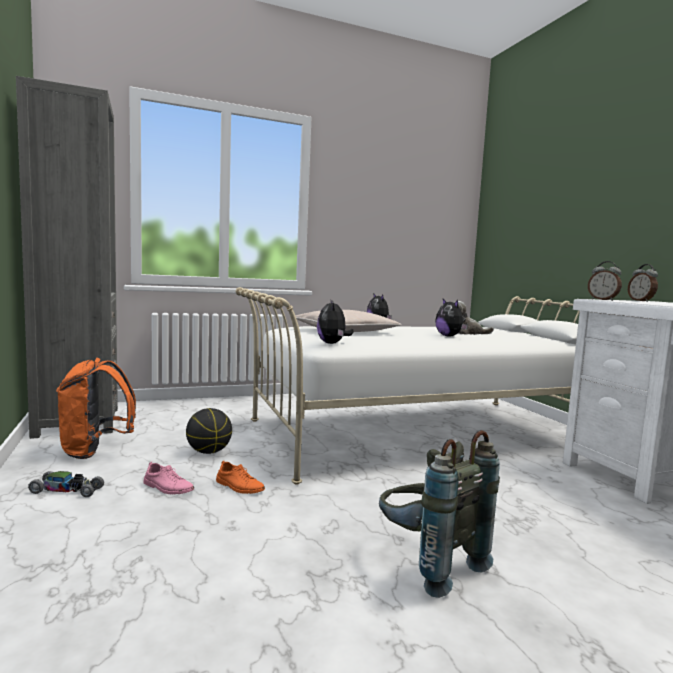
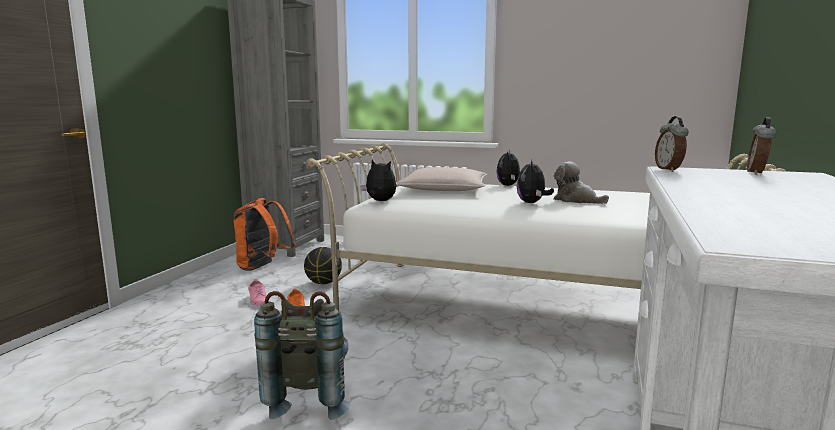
camera: 40 degrees right, 5 degrees up
(67, 490) = (211, 287): toy car -> none
(332, 343) = (379, 201): plush toy -> plush toy turned 90 degrees clockwise

